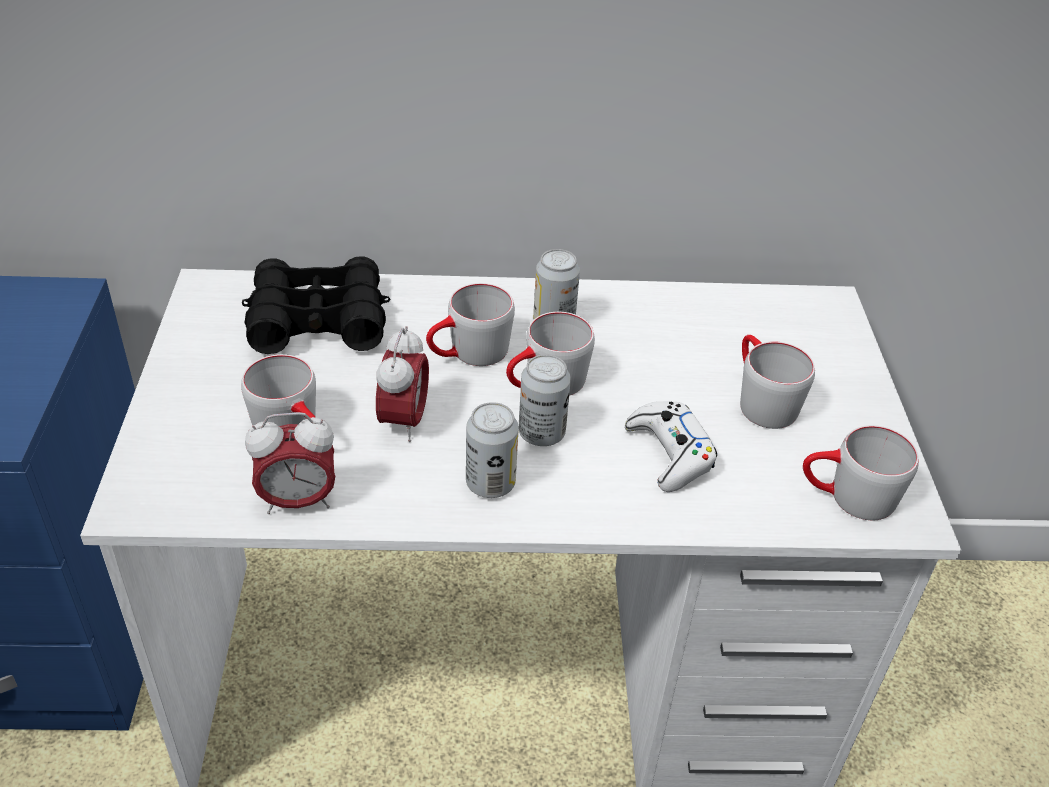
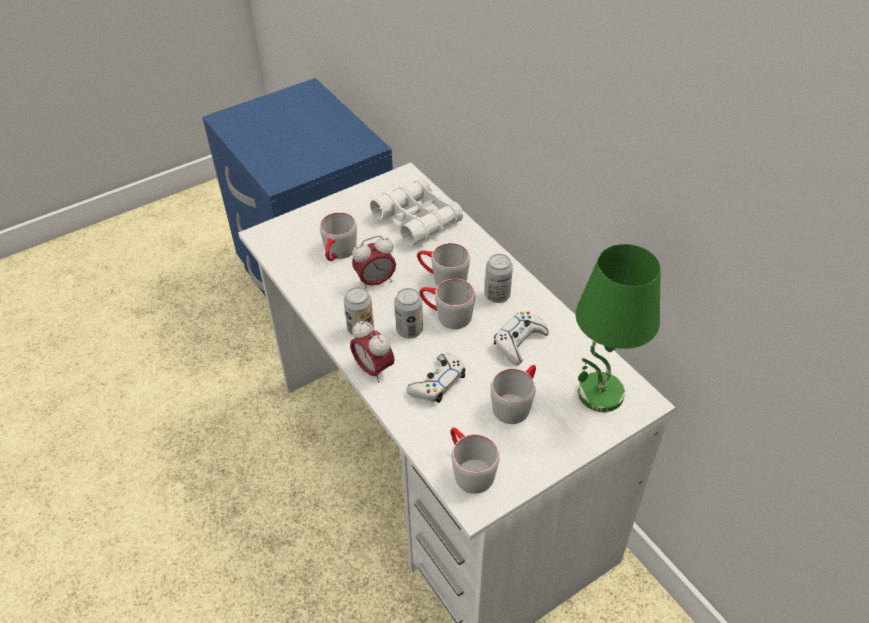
camera: 60 degrees right, 5 degrees up
(298, 501) = (300, 277): alarm clock -> alarm clock (373, 369)
(318, 320) = (417, 219): black binoculars -> white binoculars
(656, 346) = (519, 342): none -> white game controller
(796, 328) = (599, 394): none -> green table lamp

